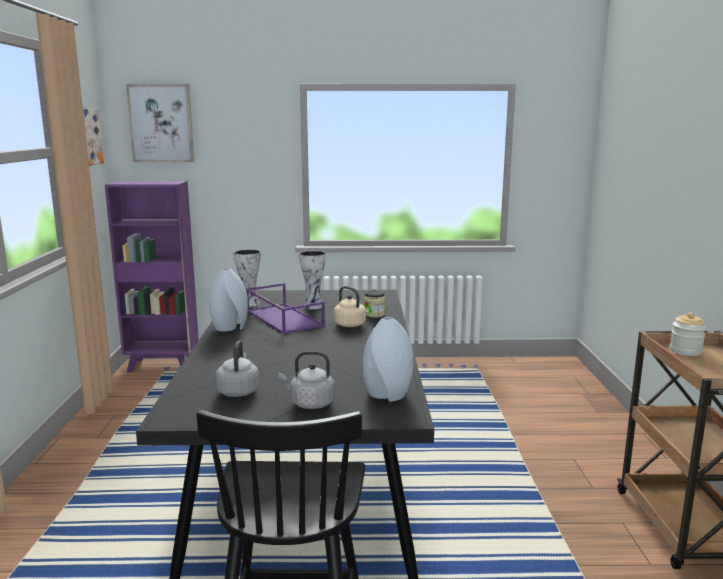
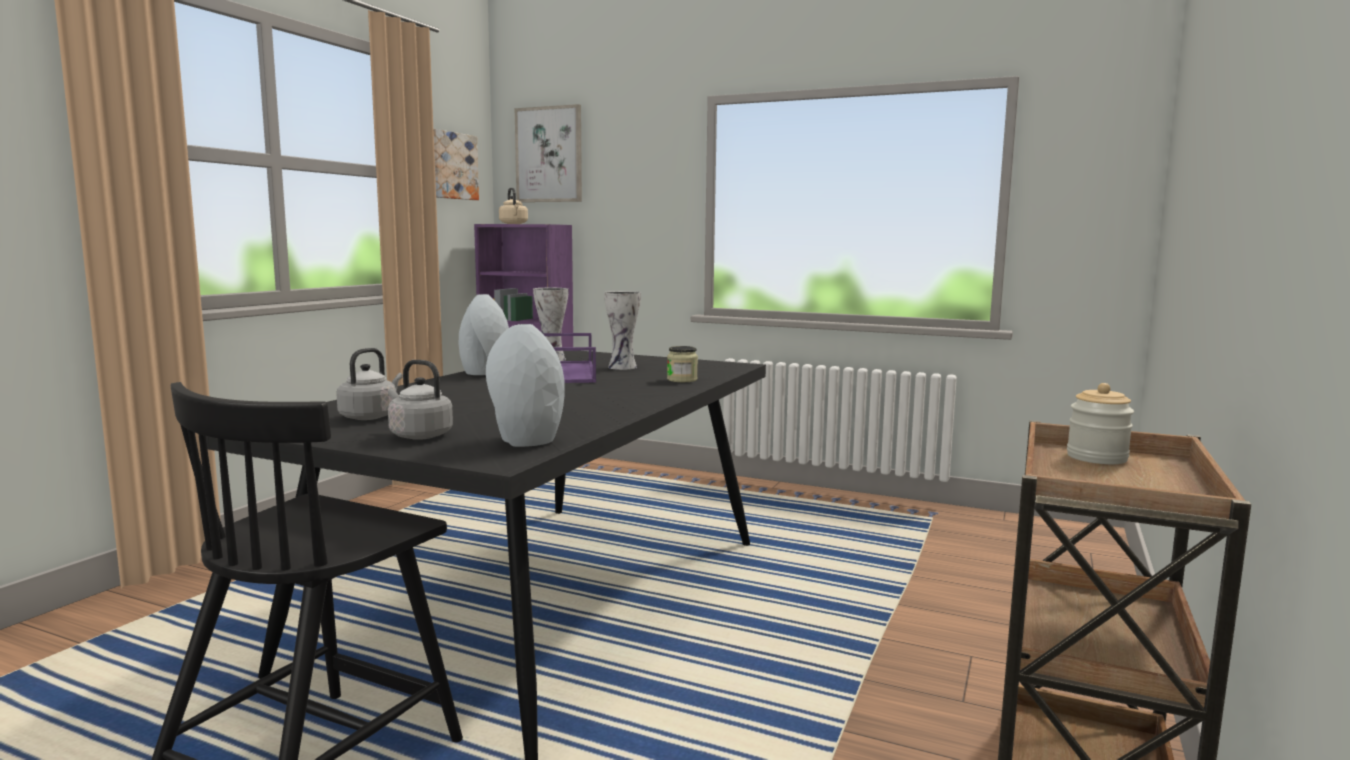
camera: 25 degrees right, 5 degrees down
(351, 325) = (630, 385): beige kettle -> beige kettle (514, 224)

